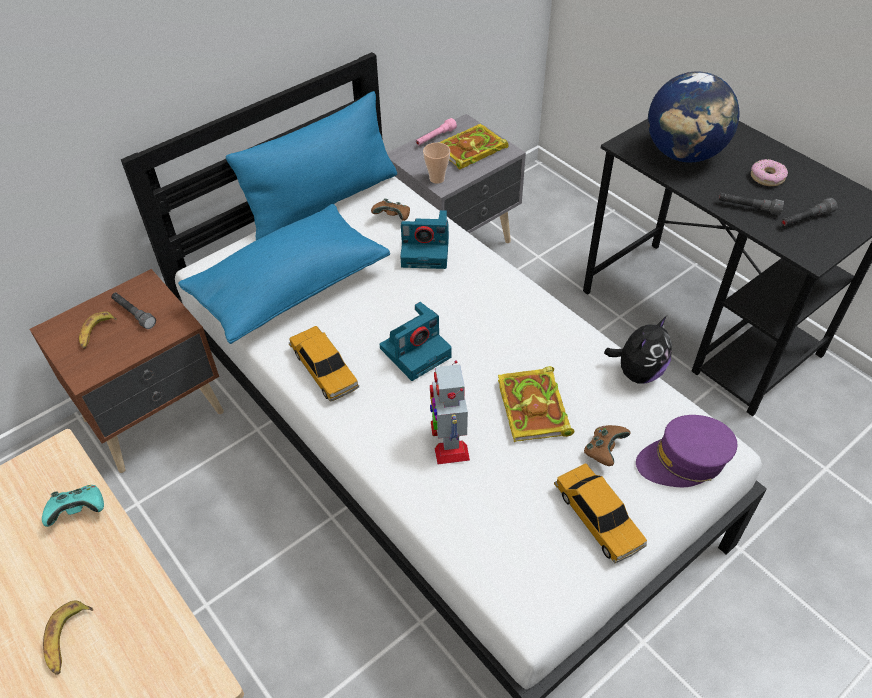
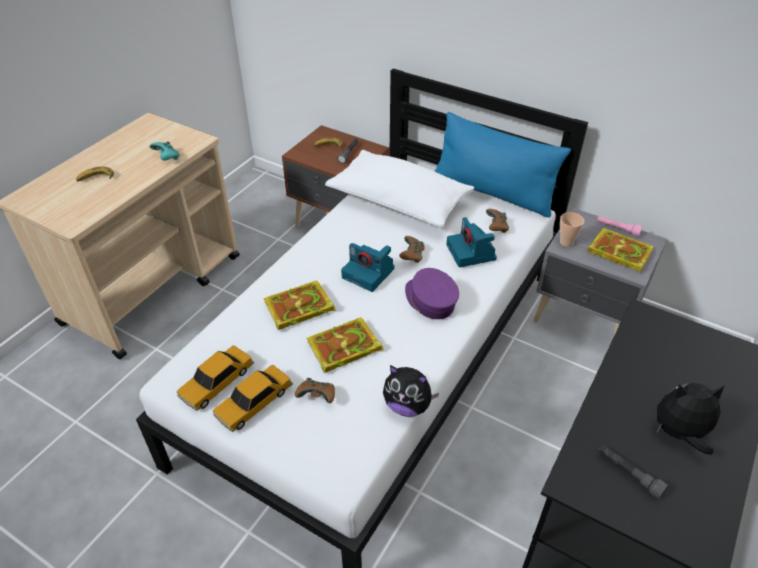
camera: 70 degrees right, 5 degrees down
(290, 288) = (399, 202): blue pillow -> white pillow
(324, 370) = (335, 237): toy car -> toy car (217, 383)
(405, 303) = (412, 256): none -> brown game controller
(449, 440) = (298, 308): toy robot -> book
(684, 154) = (664, 359): globe -> none
(684, 461) = (324, 450): purple cap -> purple cap (430, 300)
(748, 208) = (613, 421): grey flashlight -> none
(767, 177) = (679, 433): donut -> plush toy

